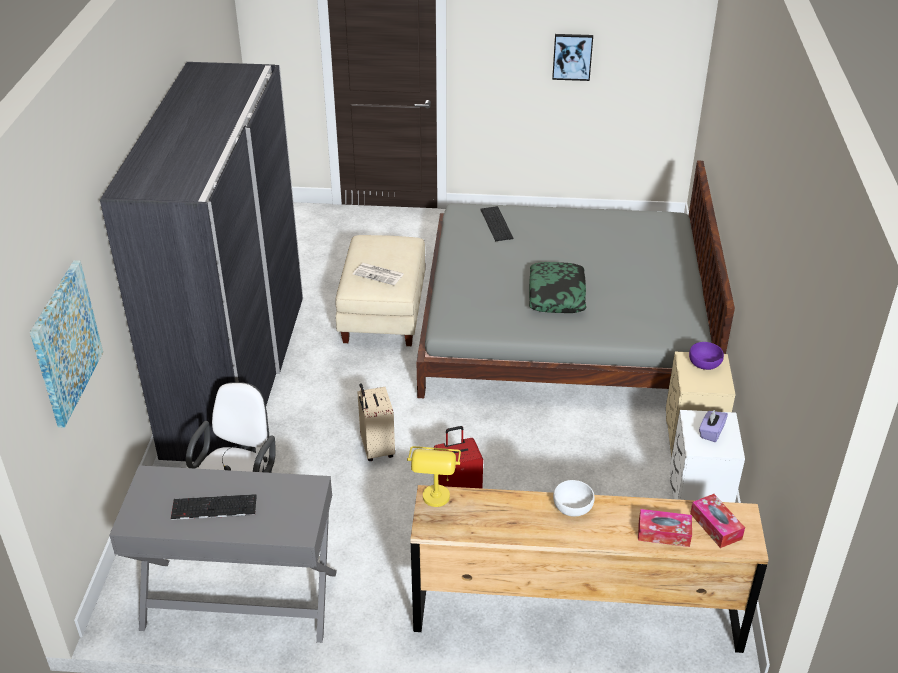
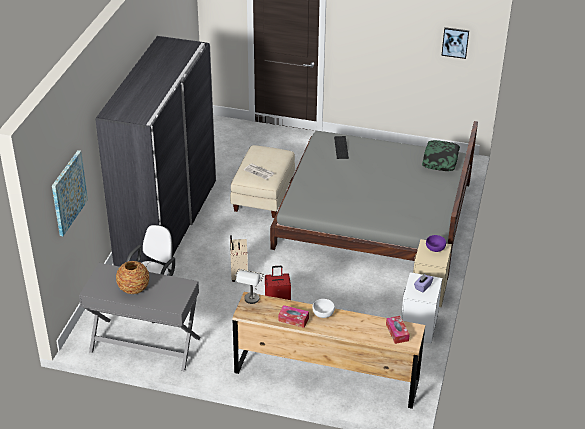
camera: 10 degrees right, 0 degrees up
(213, 508) = (133, 289): keyboard -> vase
(436, 504) = (250, 302): yellow table lamp -> grey table lamp
(557, 295) = (363, 197): pillow -> pillow (440, 160)
(572, 56) = (404, 45): picture -> picture (455, 42)
(663, 533) = (367, 332): tissue box -> tissue box (293, 319)

